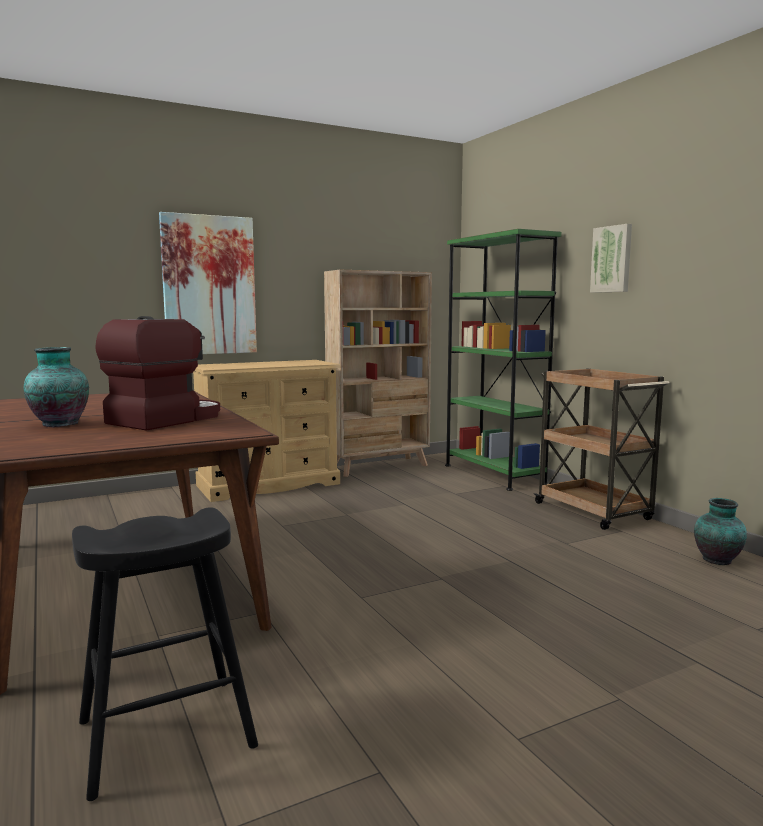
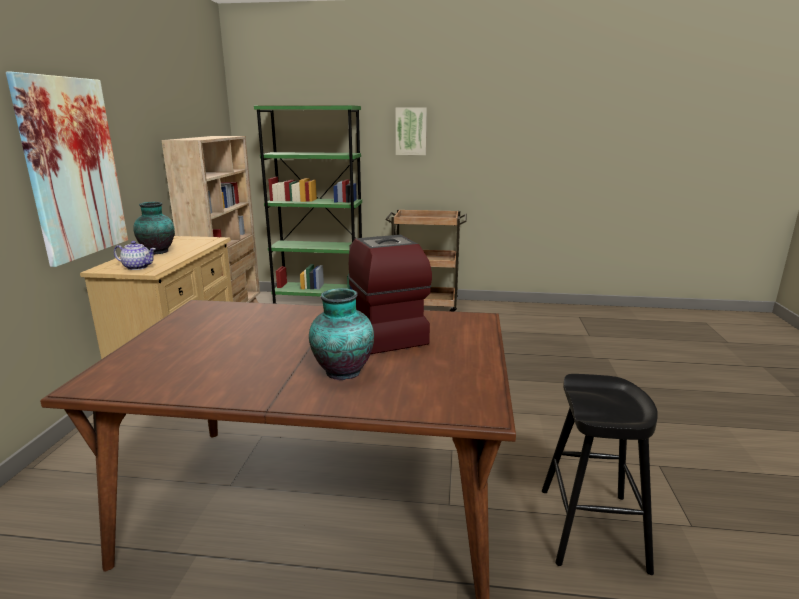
camera: 55 degrees left, 10 degrees up
(217, 366) = (138, 267): none -> teapot
(718, 560) = (518, 311): vase -> vase (158, 252)

